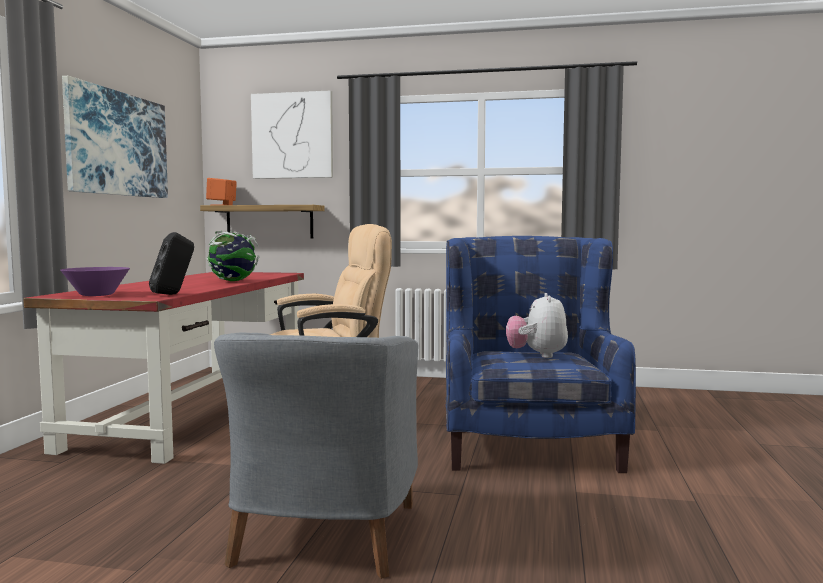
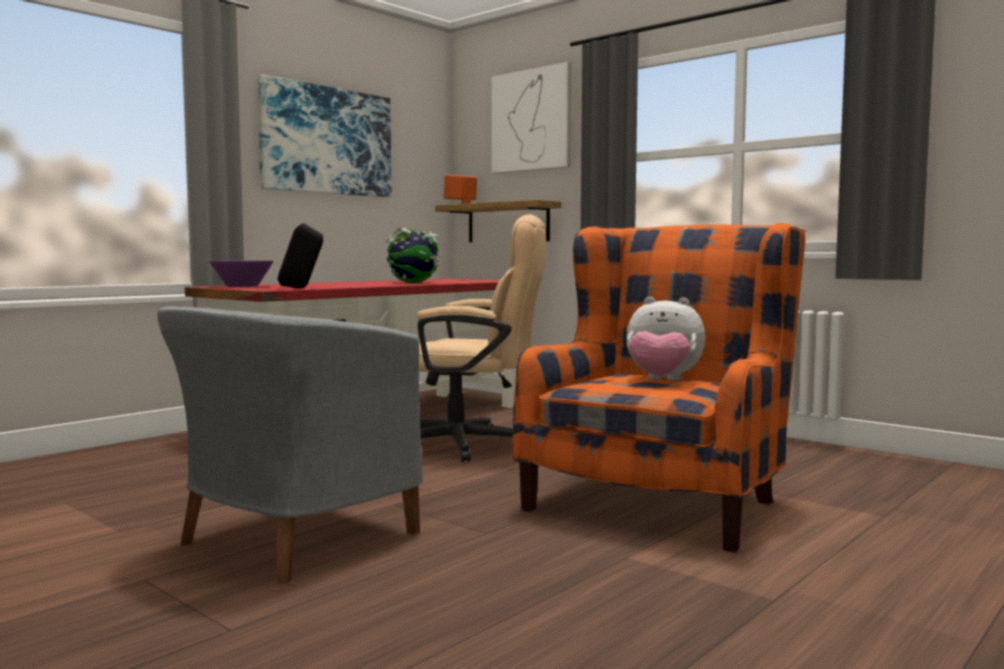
camera: 30 degrees right, 0 degrees up
(528, 443) = (664, 500): blue armchair -> orange armchair
(537, 355) = (662, 381): plush toy -> plush toy turned 105 degrees counterclockwise

